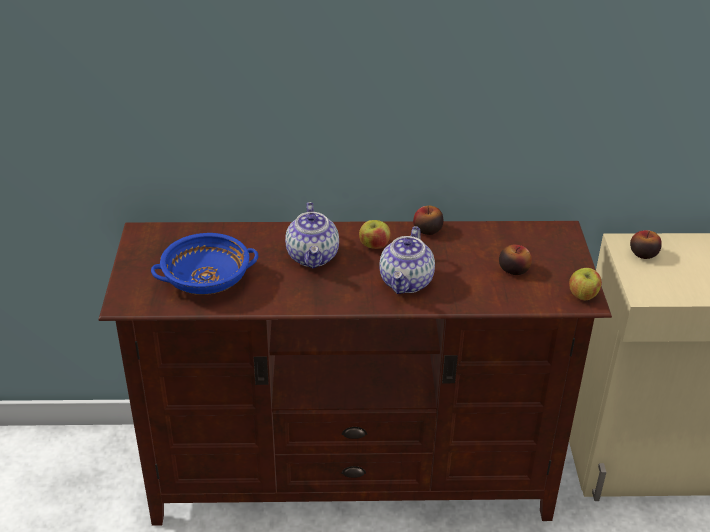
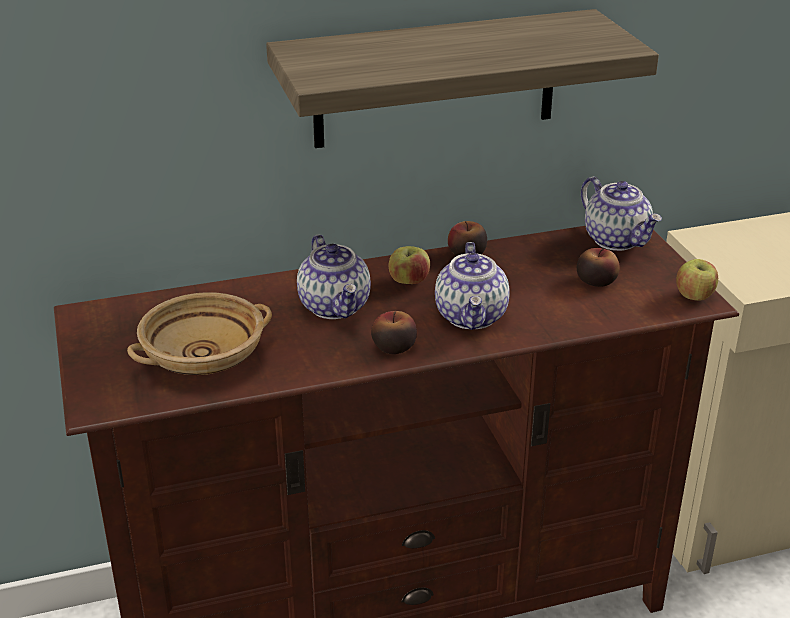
camera: 15 degrees left, 5 degrees down
(206, 281) = (203, 359): blue bowl -> beige bowl
(414, 99) = (435, 79): none -> shelf
(548, 237) = (617, 240): none -> teapot
(643, 254) = (726, 245): apple -> apple (394, 347)

